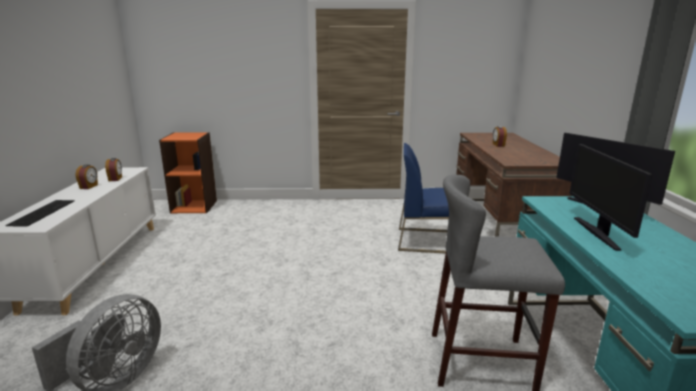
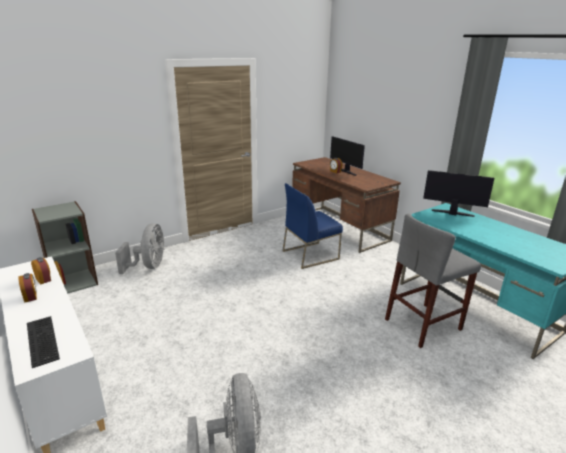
camera: 35 degrees left, 5 degrees up
(194, 206) = (73, 282): orange bookcase -> grey bookcase
(260, 210) = (149, 266): none -> grey fan
(598, 233) = (473, 231): monitor -> monitor (345, 171)

